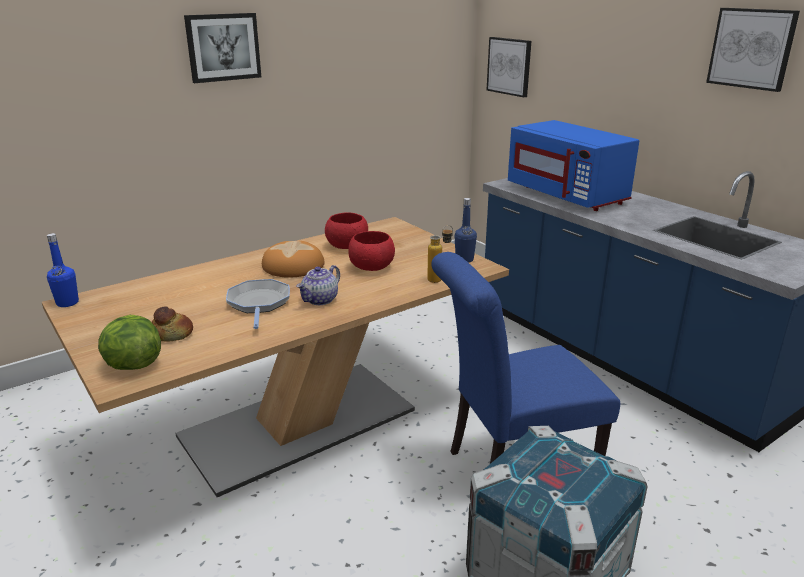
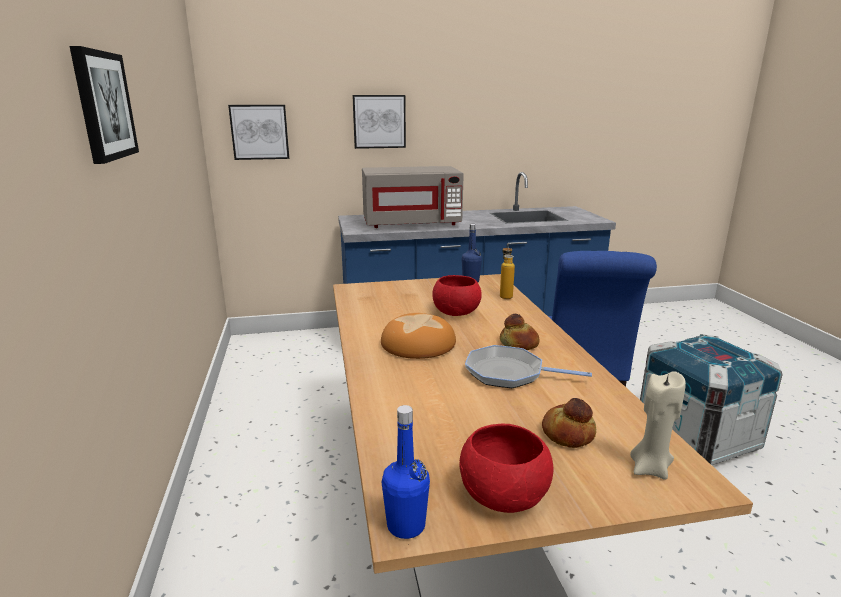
camera: 65 degrees left, 5 degrees down
(132, 365) = (650, 468): lettuce -> beige candle
(320, 300) = (519, 344): teapot -> bread
(347, 246) = (390, 313): red bowl -> red bowl (504, 496)
(567, 195) = (411, 224): blue microwave -> grey microwave
(751, 48) = (490, 94): picture -> picture (379, 121)

